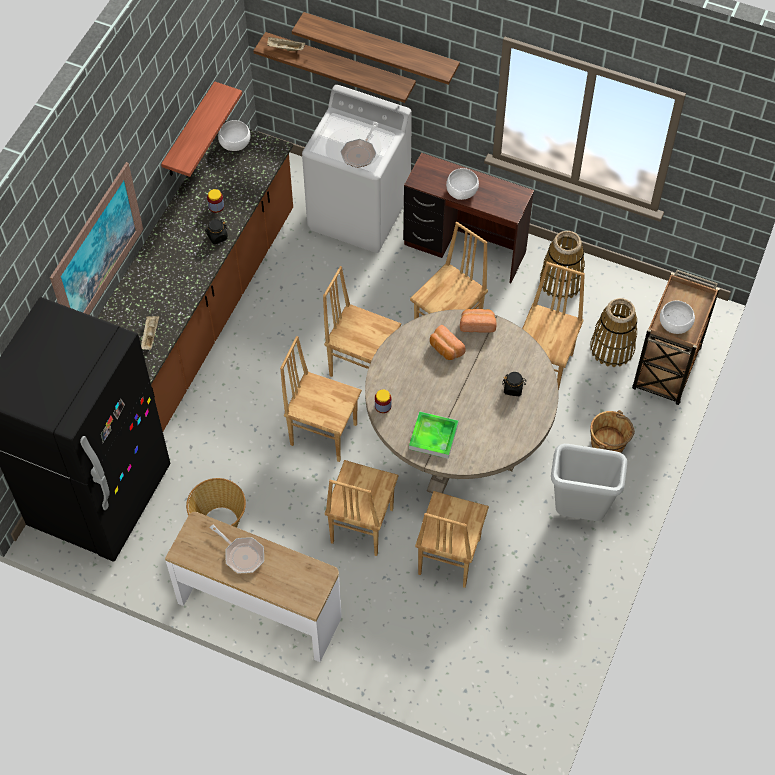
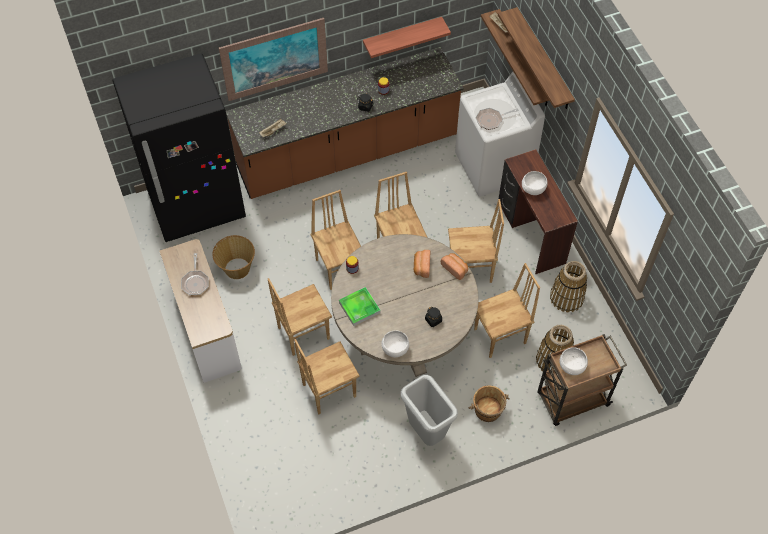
camera: 45 degrees right, 0 degrees up
(235, 144) = (432, 64): white bowl -> white bowl (395, 348)

